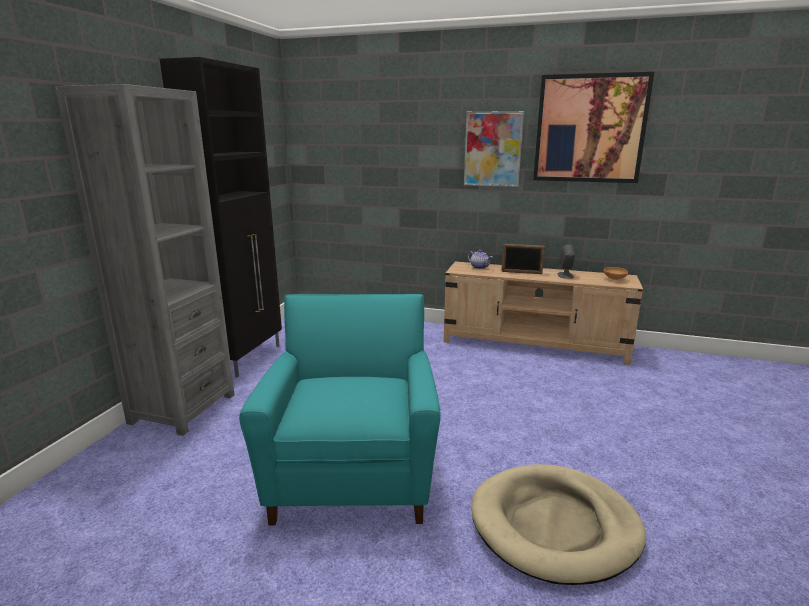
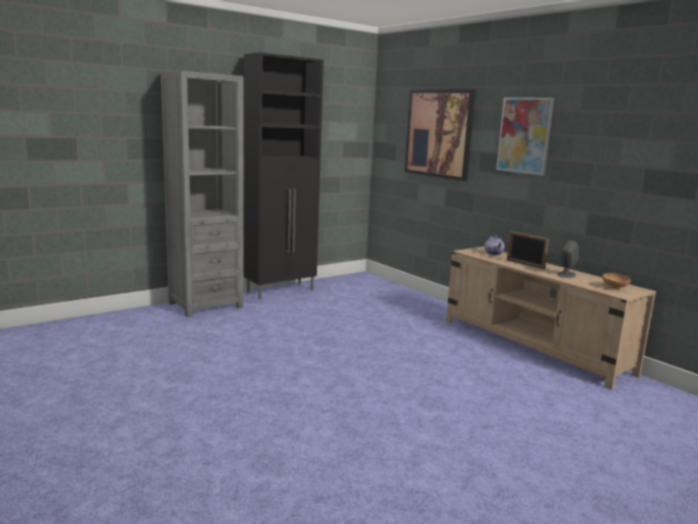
camera: 35 degrees right, 5 degrees down
(353, 467) = (252, 364): turquoise armchair -> none
(554, 526) = (328, 440): beige dog bed -> none
(589, 129) = (615, 118): picture -> picture (439, 133)

